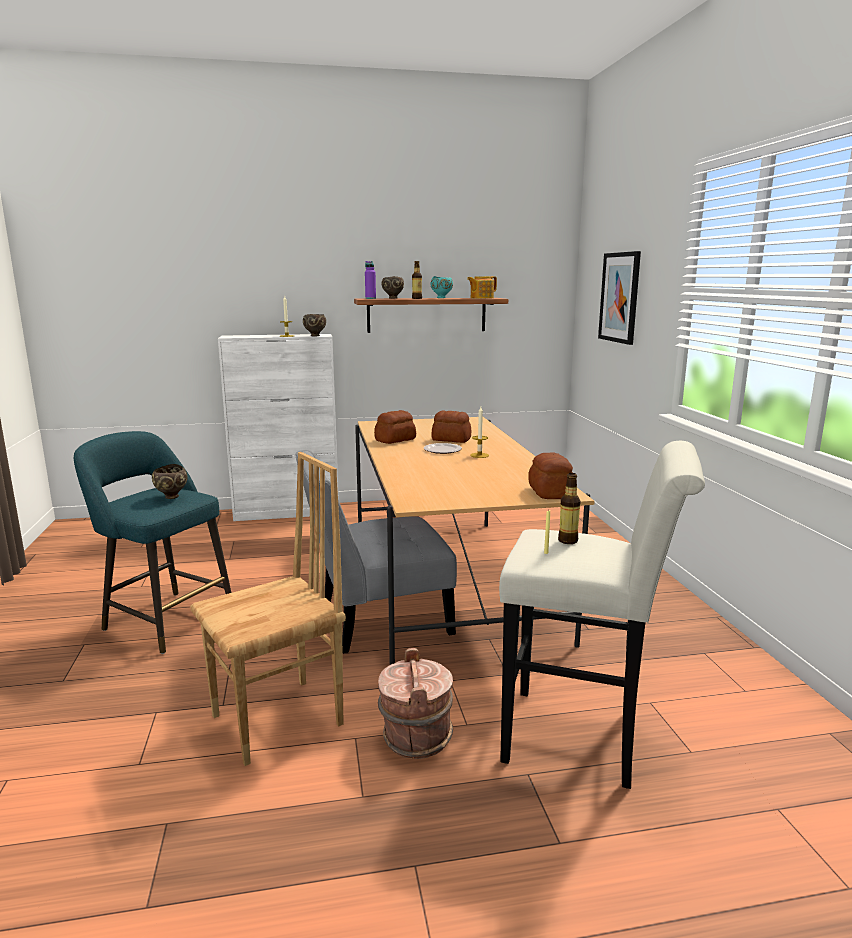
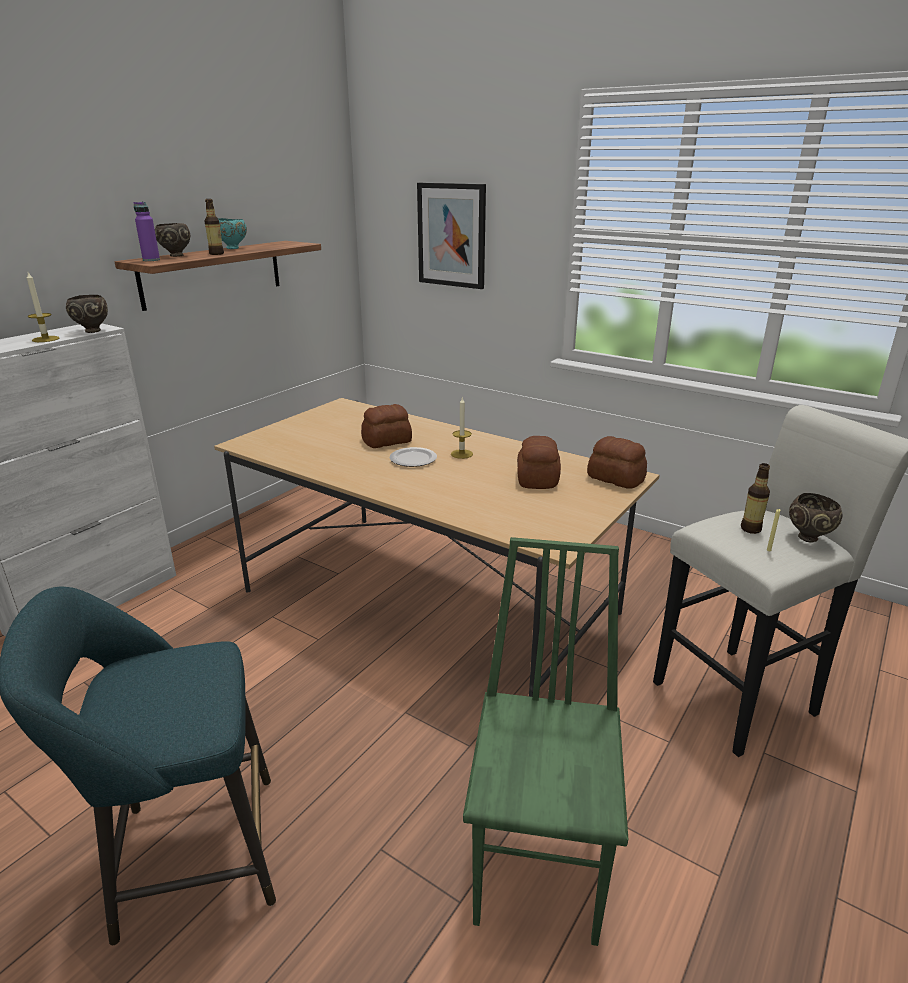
camera: 45 degrees left, 10 degrees up
(171, 497) = (186, 677): brown bowl -> brown bowl (809, 538)
(279, 721) = (541, 868): brown chair -> green chair
(376, 619) = (435, 686): grey chair -> none
(394, 440) = (330, 461): bread -> bread (537, 479)
(415, 737) = (659, 784): brown bucket -> none
(481, 298) = (284, 244): teapot -> none

